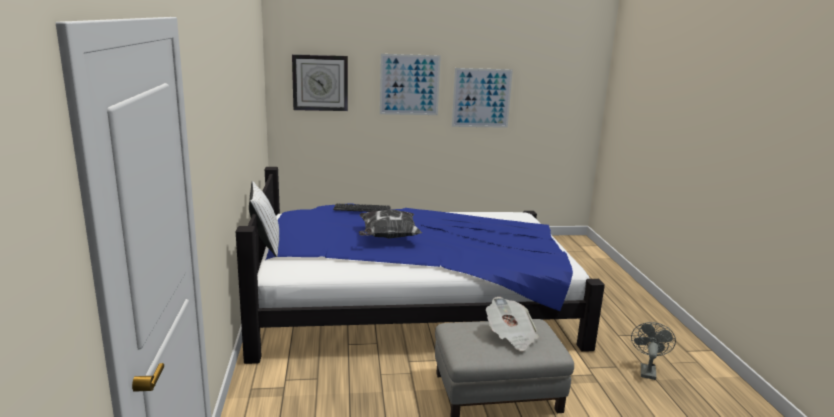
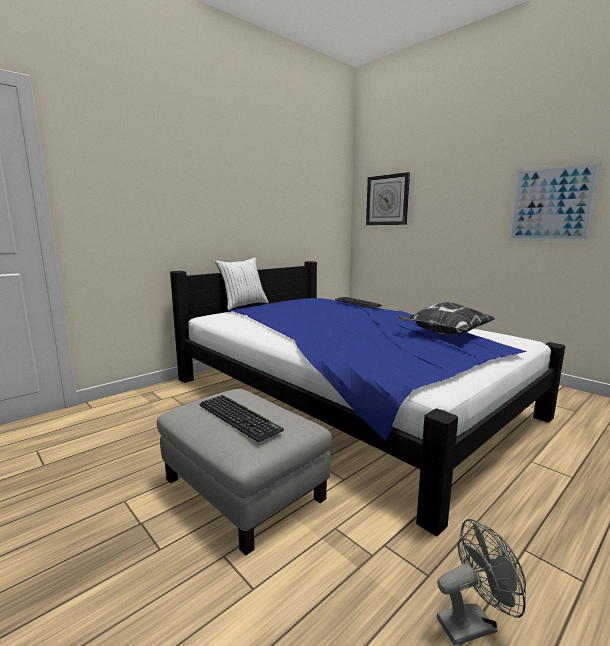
camera: 55 degrees right, 5 degrees down
(387, 237) = (319, 317): pillow -> pillow (444, 334)
(409, 85) = (464, 195): picture -> none
(510, 336) = (238, 417): newspaper -> keyboard

